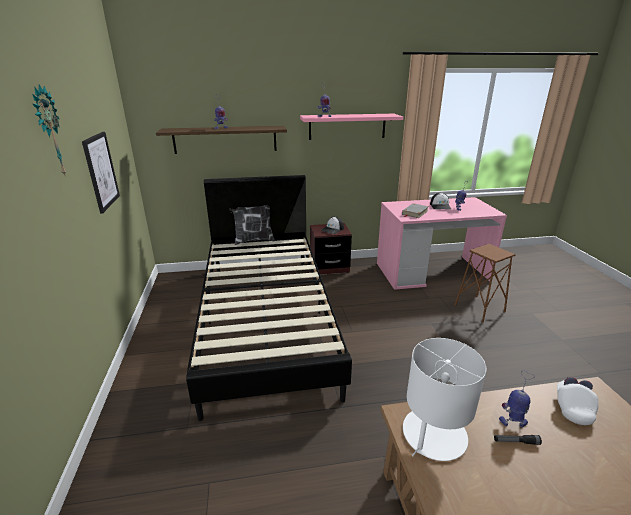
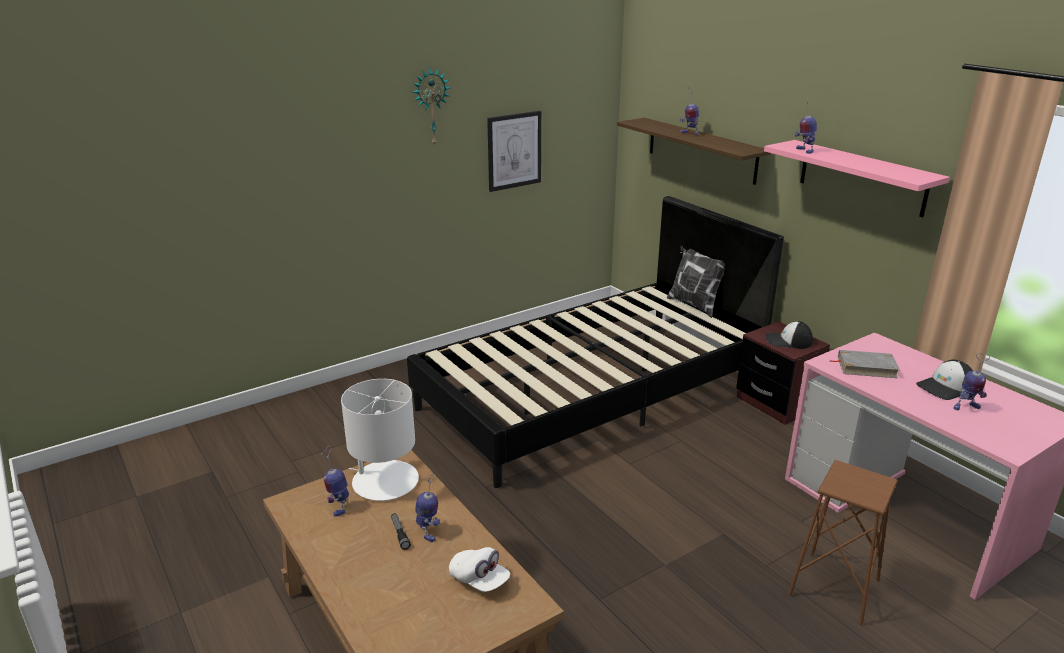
camera: 65 degrees right, 0 degrees up
(469, 480) = (339, 506): none -> toy robot
(572, 407) = (479, 580): white cap -> white cap turned 45 degrees clockwise

